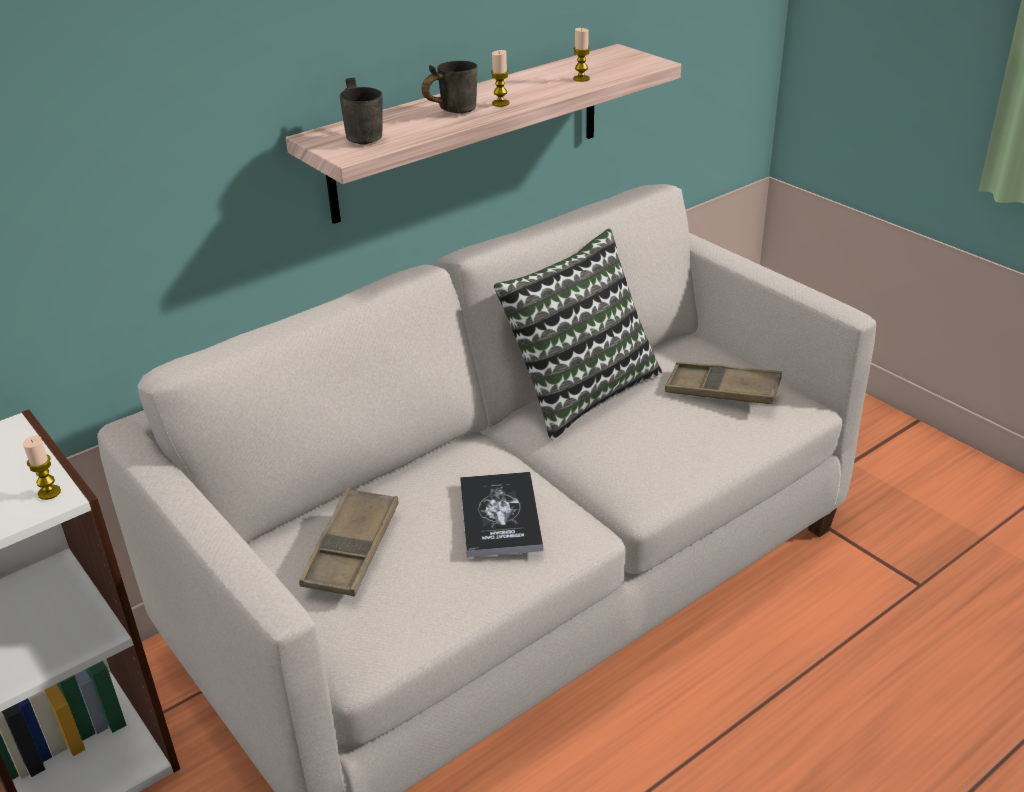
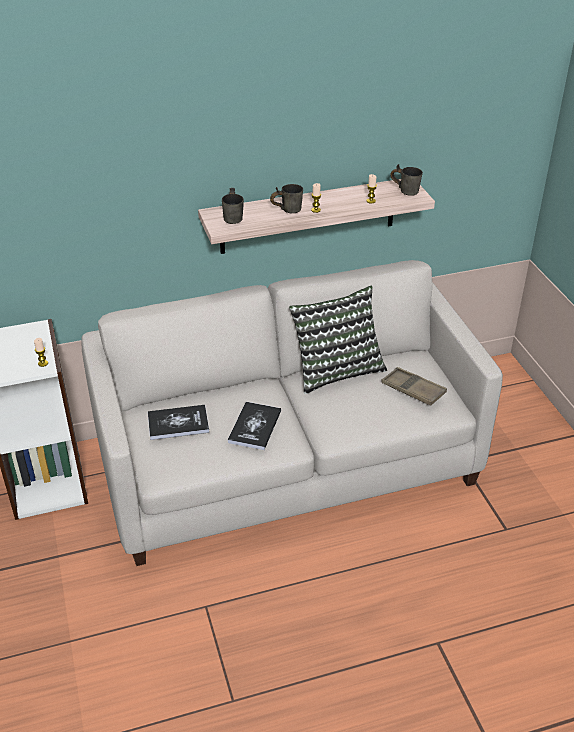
camera: 20 degrees right, 5 degrees up
(352, 549) = (178, 423): brown tray -> book
(624, 59) = (406, 190): none -> grey mug

